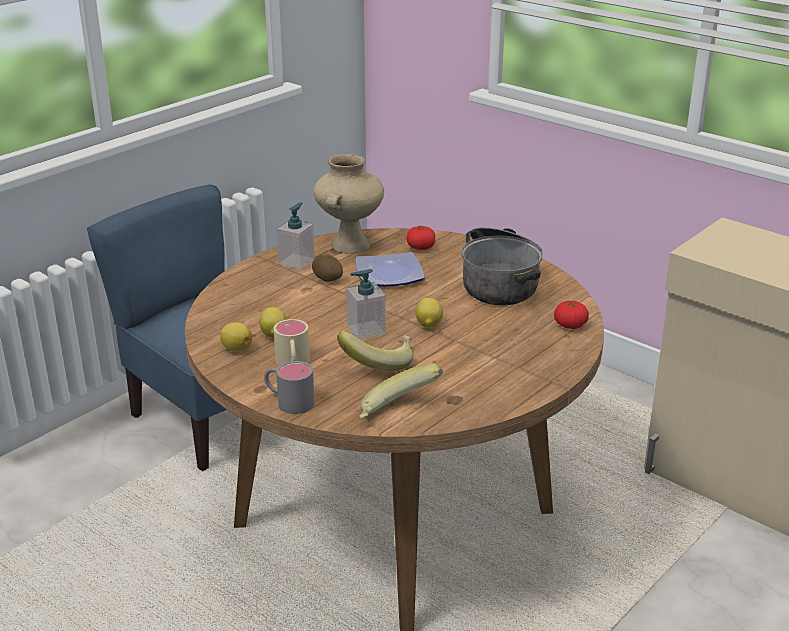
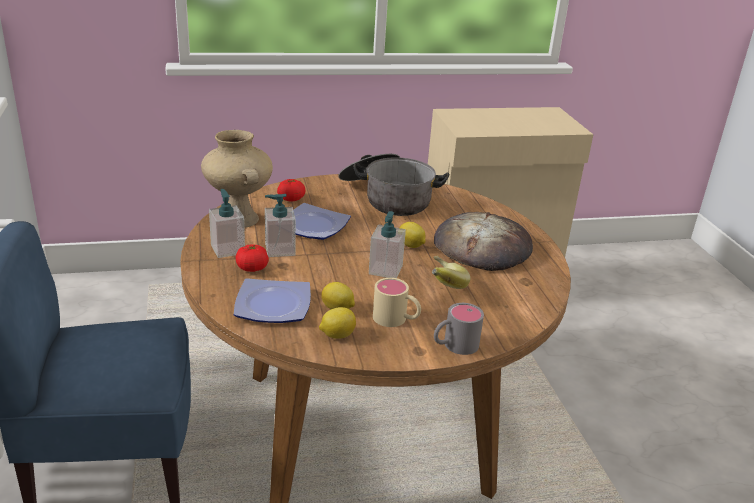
camera: 55 degrees left, 0 degrees up
(243, 309) = (272, 305): none -> plate
(328, 278) = (279, 250): potato -> soap dispenser
(398, 413) = (521, 308): banana -> none
(487, 357) = (482, 246): none -> bread
(570, 325) = (475, 205): tomato -> tomato (252, 268)

